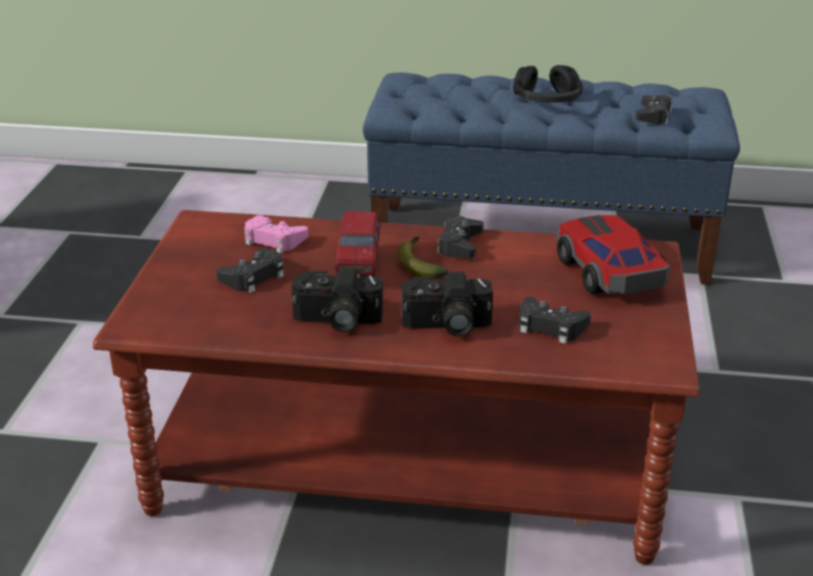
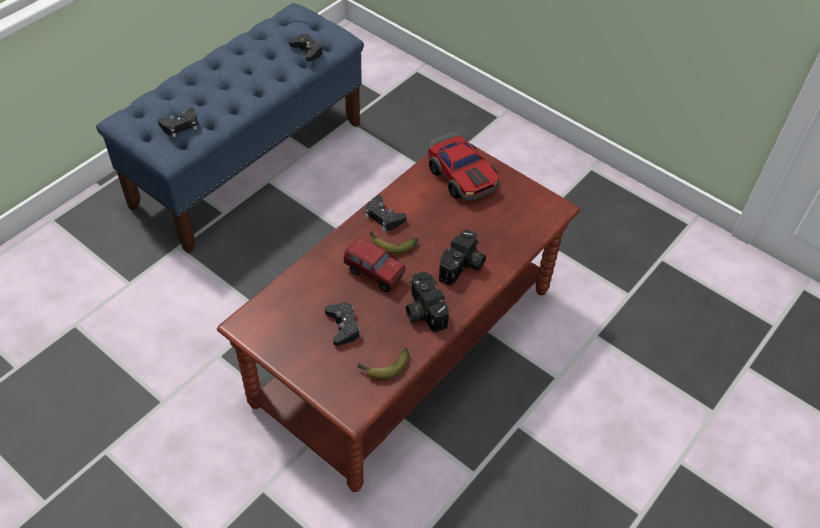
camera: 60 degrees left, 20 degrees up
(215, 324) = (384, 368): none -> banana
(273, 240) = (305, 297): pink game controller -> none
(336, 321) = (422, 310): camera -> camera turned 120 degrees clockwise
(547, 100) = (241, 79): black headphones -> none
(550, 327) = (494, 228): black game controller -> black game controller (180, 126)
(610, 272) = (462, 176): toy car -> toy car turned 135 degrees counterclockwise

